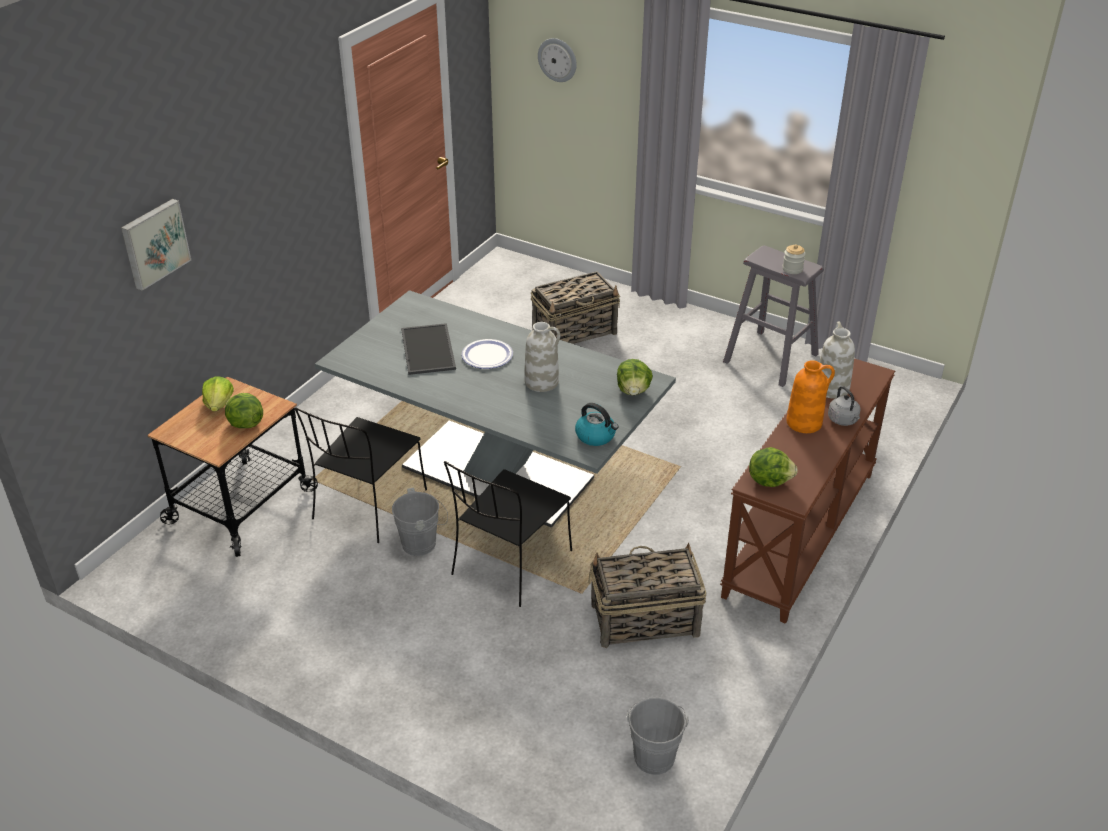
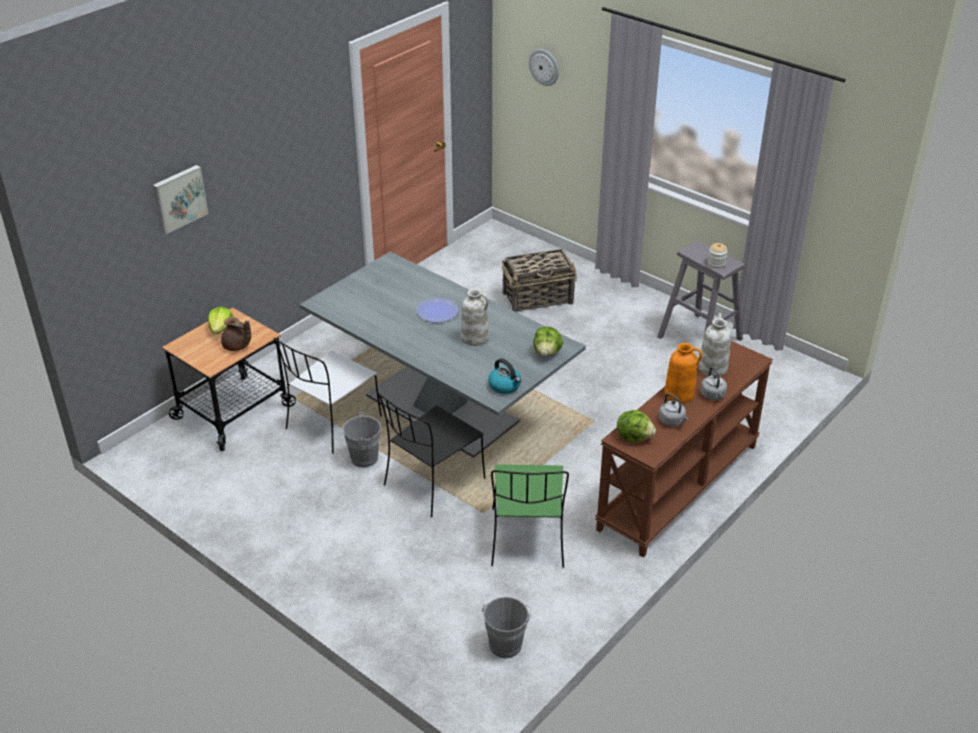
camera: 10 degrees right, 0 degrees up
(245, 424) = (237, 346): lettuce -> brown teapot
(368, 506) = (332, 424): black chair -> white chair
(429, 349) = (392, 302): tray -> none
(643, 620) = (527, 539): basket -> green chair
(808, 456) = (672, 421): none -> grey kettle

